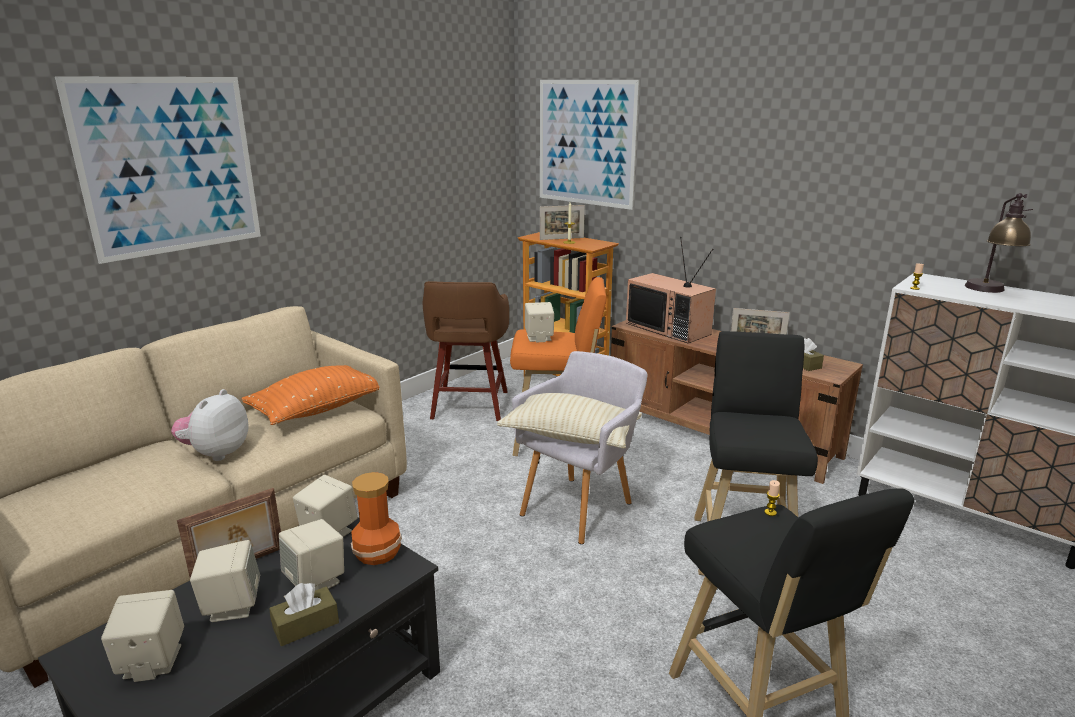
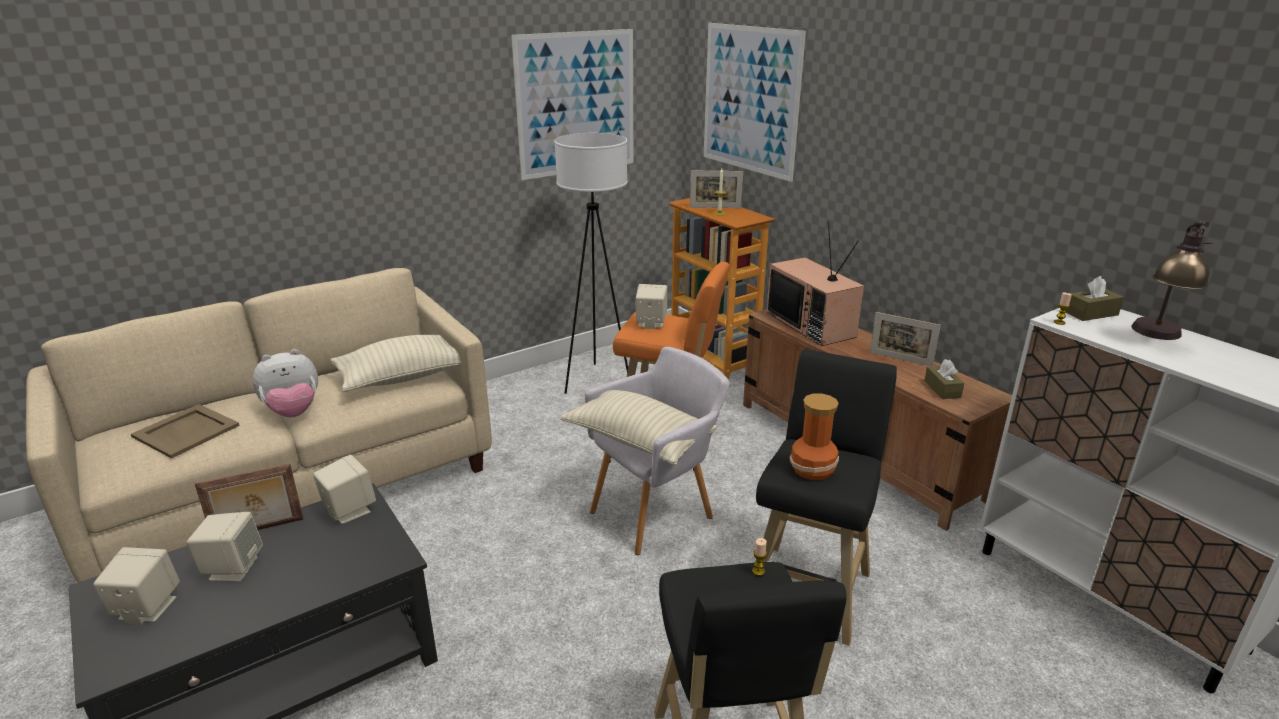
camera: 15 degrees right, 5 degrees up
(106, 483) = (186, 430): none -> beige tray
(170, 166) = (280, 125): picture -> picture (576, 104)
(216, 453) = (293, 412): plush toy -> plush toy turned 150 degrees counterclockwise
(306, 625) = (282, 600): brown tissue box -> brown tissue box (1091, 313)
(316, 581) = (313, 558): beige speaker -> none
(319, 409) = (404, 377): orange pillow -> beige pillow
(378, 552) = (381, 539): vase -> vase (813, 469)
(469, 406) = (597, 381): brown stool -> white floor lamp

